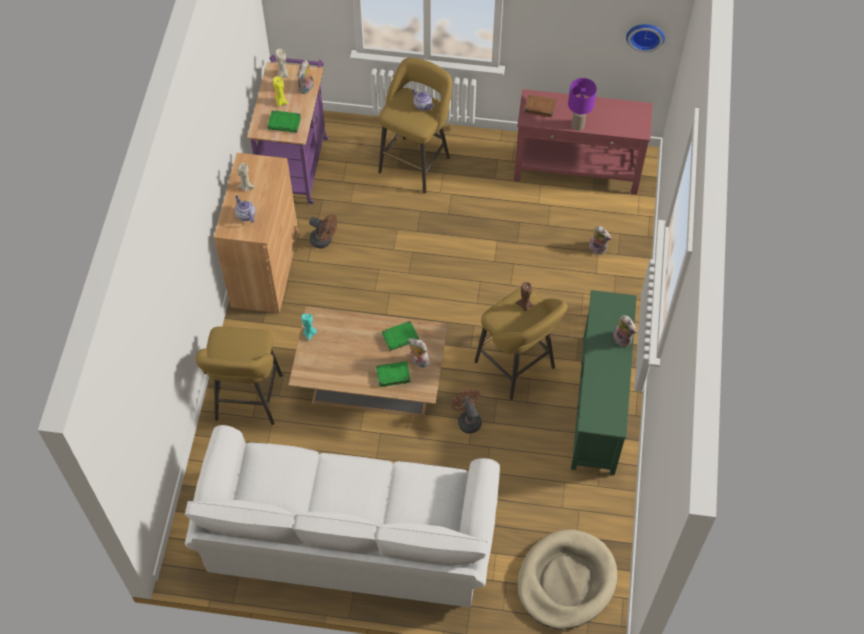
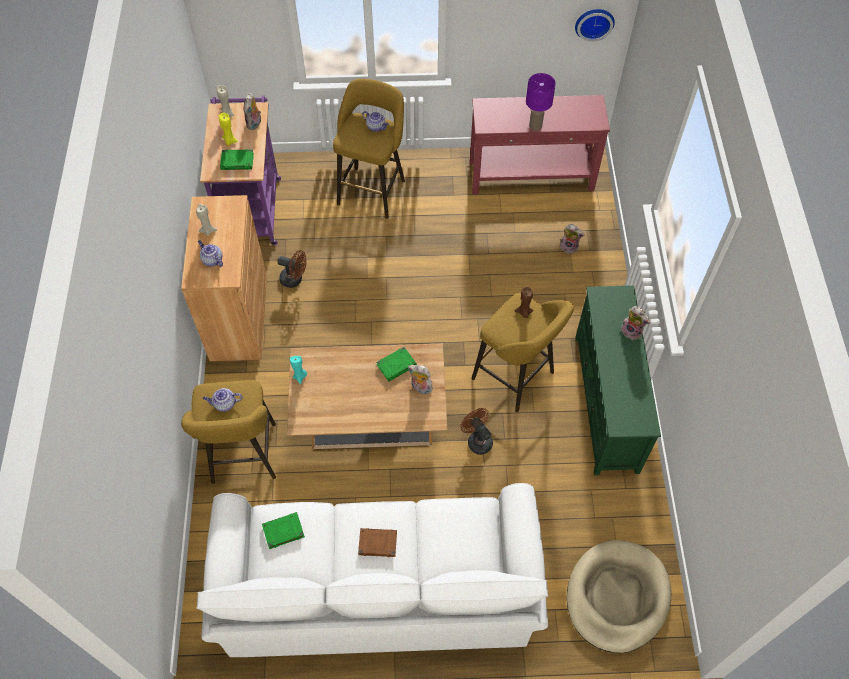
camera: 10 degrees left, 0 degrees up
(236, 347) = (224, 404): none -> teapot
(392, 375) = (396, 407): green book -> green book (283, 531)
(539, 107) = (493, 113): brown book -> brown book (377, 543)

